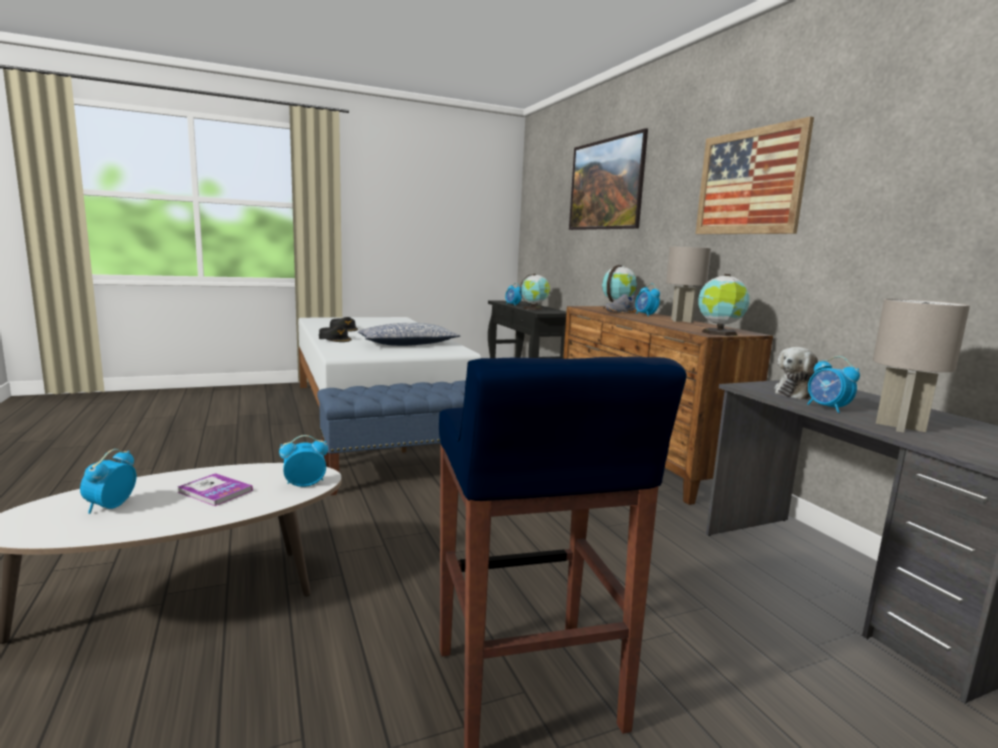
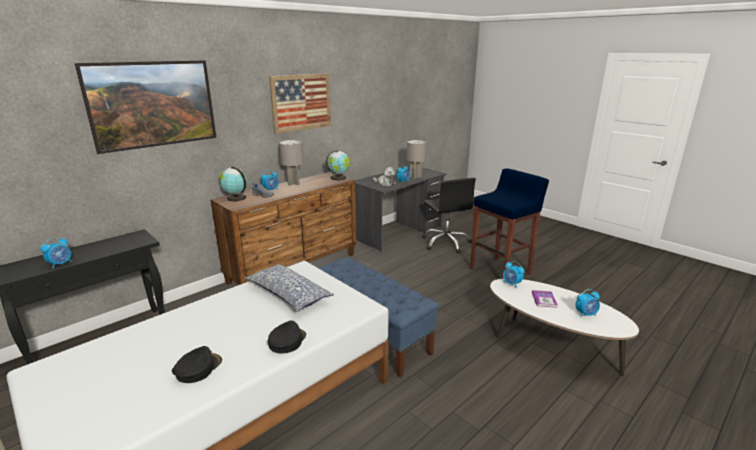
camera: 110 degrees left, 10 degrees up
(534, 308) = (106, 248): globe -> none
(775, 655) = (446, 243): none -> black office chair

